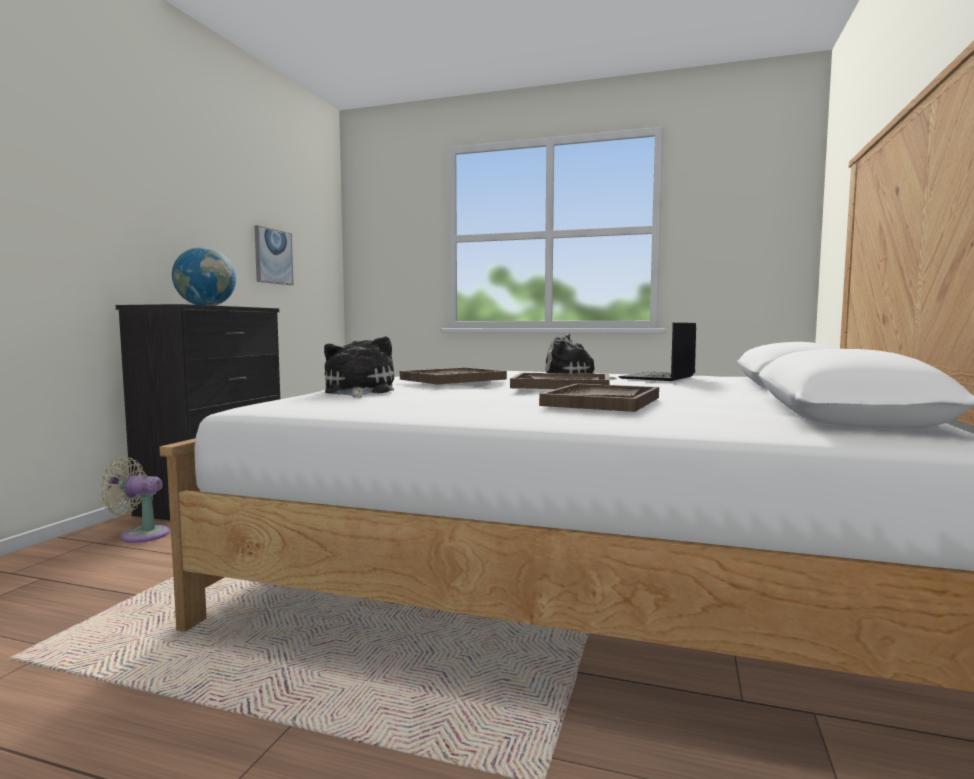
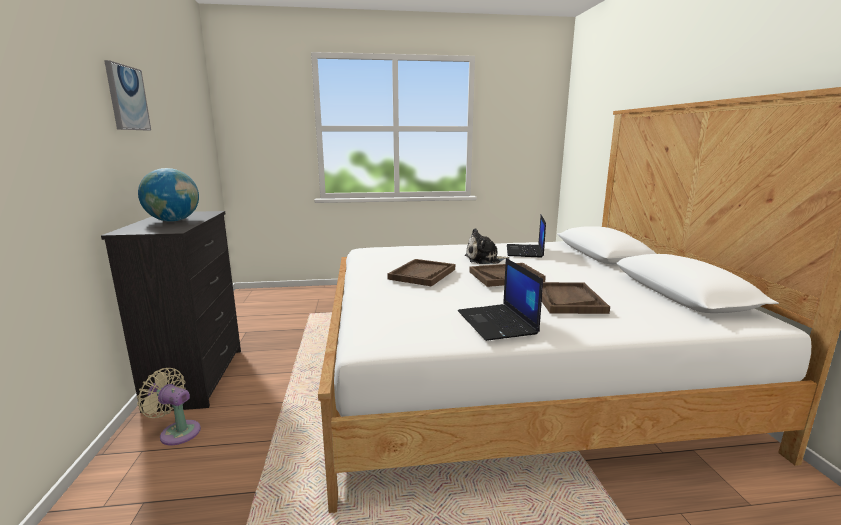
camera: 25 degrees left, 10 degrees up
(140, 535) = (177, 432): beige fan -> beige fan turned 45 degrees clockwise
(273, 256) = (180, 153): picture -> picture (127, 98)
(358, 391) = (394, 305): plush toy -> none
(442, 405) = (498, 323): none -> laptop

